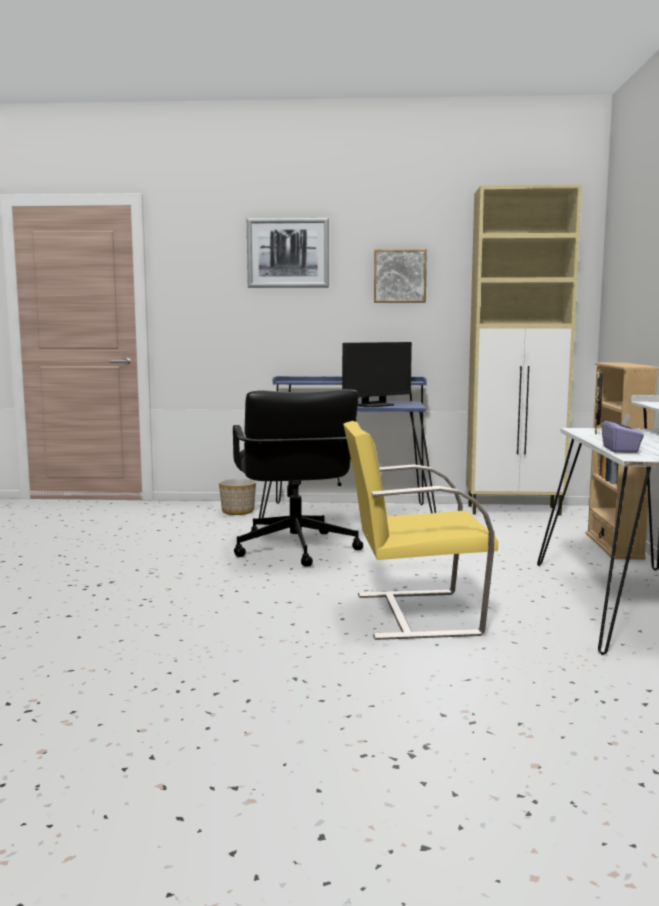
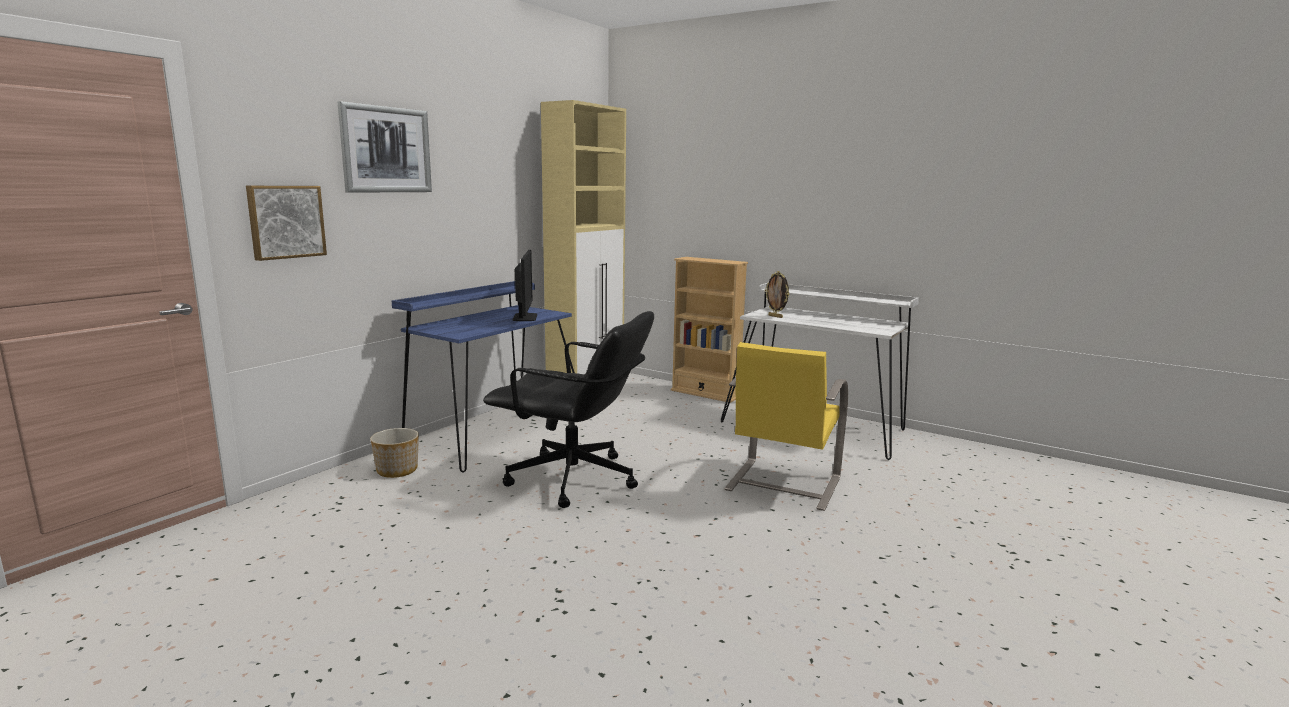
camera: 60 degrees left, 5 degrees up
(399, 276) = (487, 180): picture -> picture (285, 221)
(621, 450) = (853, 328): purple tissue box -> none

